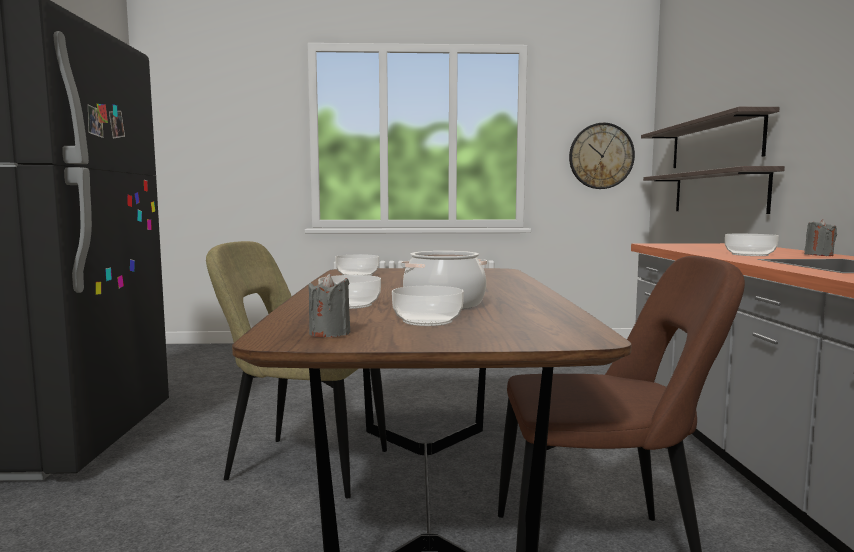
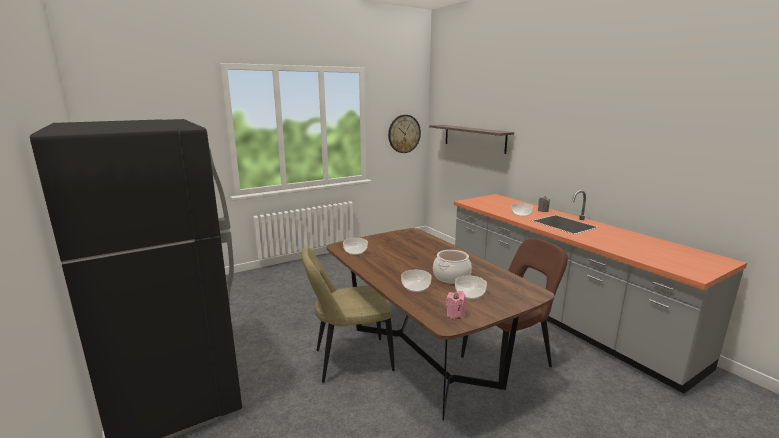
camera: 30 degrees left, 10 degrees up
(329, 333) = (455, 314): grey candle -> pink candle
(718, 192) = (477, 164): shelf -> none

